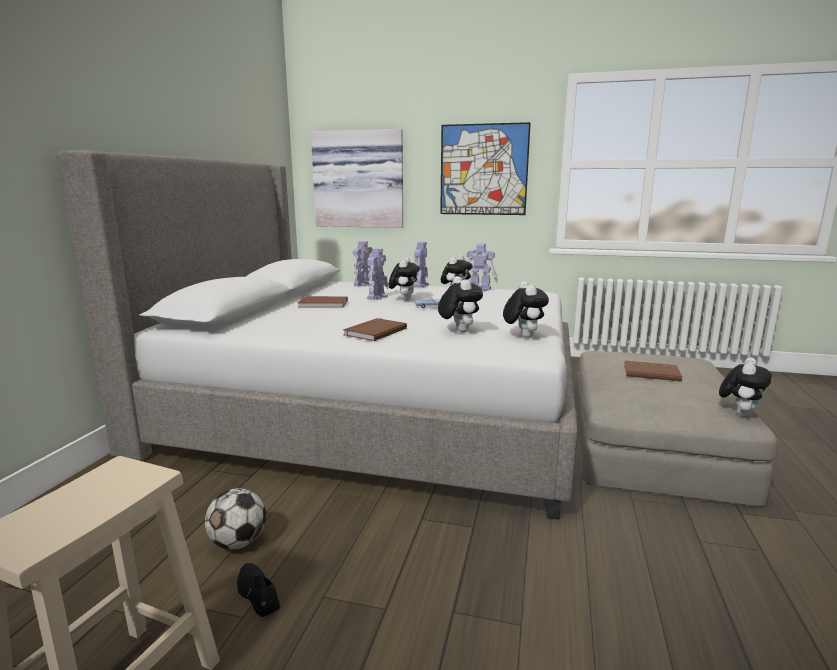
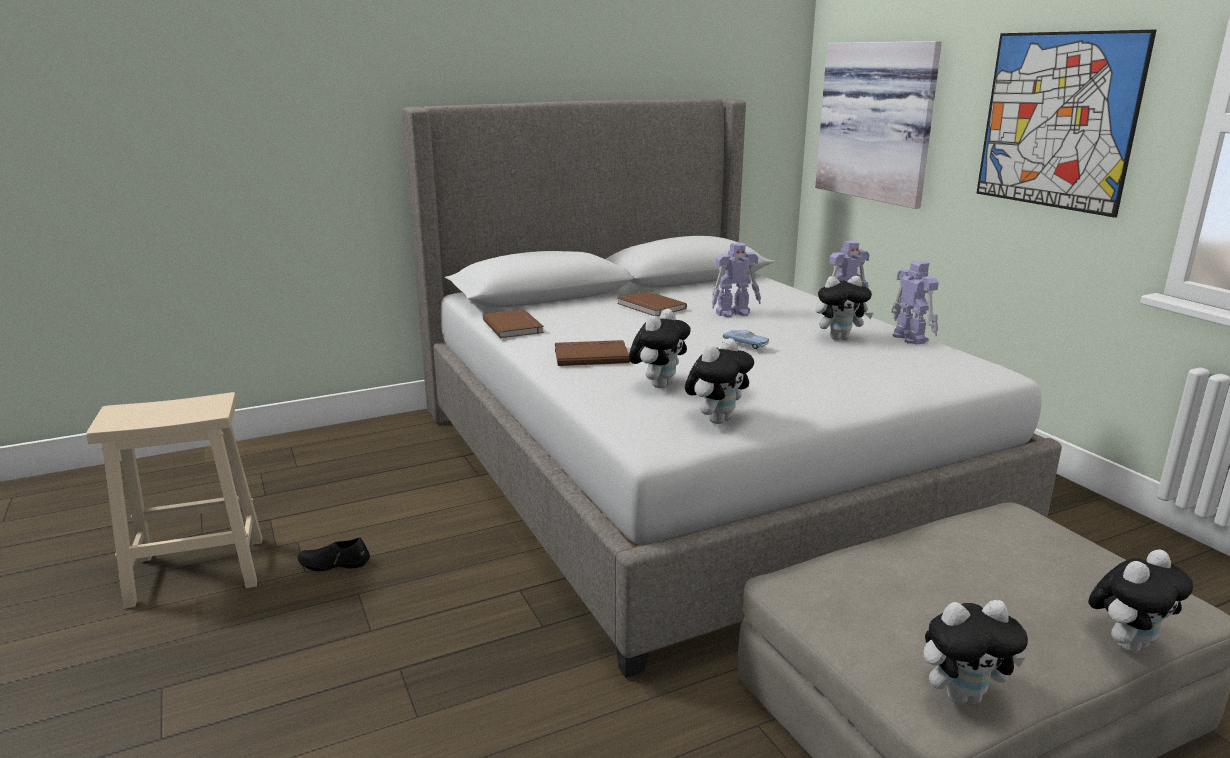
camera: 50 degrees right, 5 degrees up
(238, 542) = (384, 522): football -> none
(257, 594) = (334, 563): black shoe -> black shoe turned 105 degrees counterclockwise
(363, 284) = (777, 290): toy robot -> none
(404, 299) = (753, 325): plush toy -> plush toy (1127, 643)
(651, 372) = (973, 570): brown book -> brown book (514, 326)

